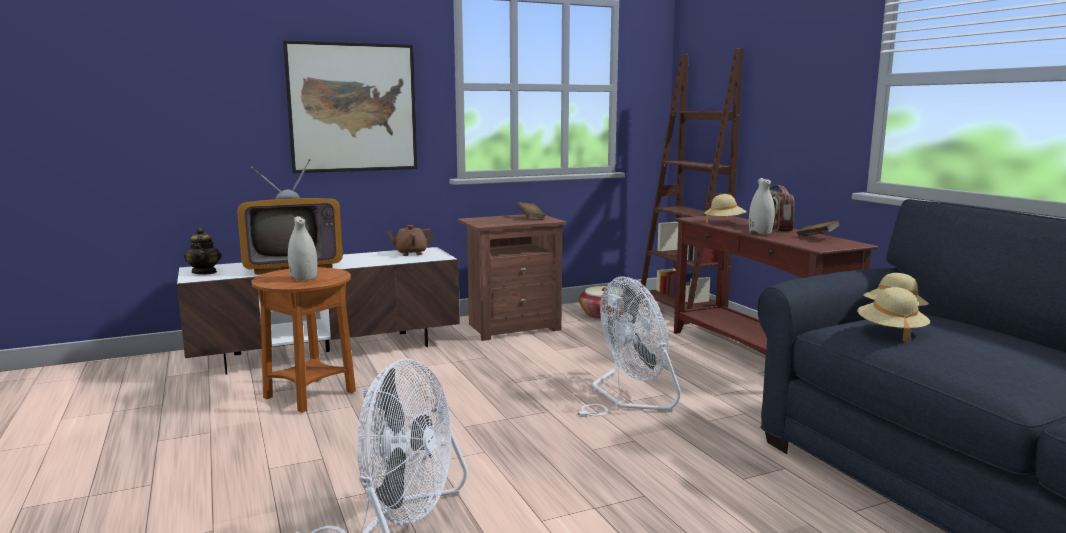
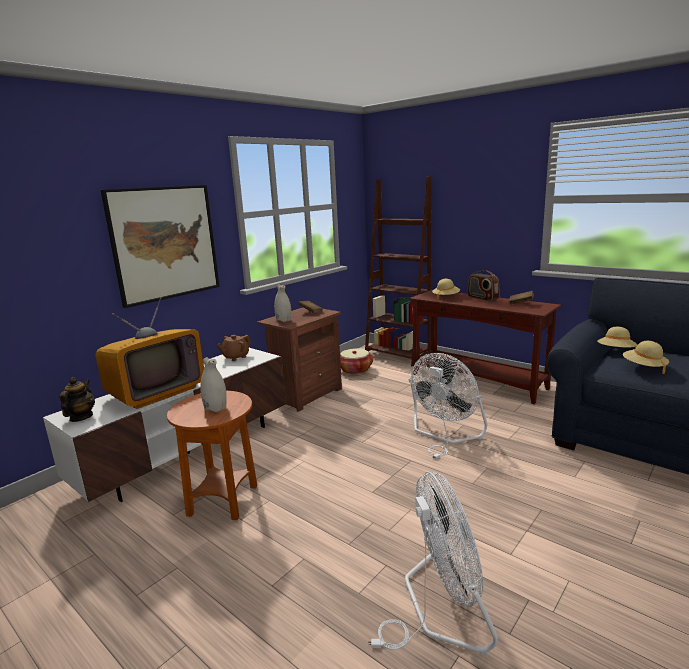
camera: 25 degrees left, 5 degrees up
(204, 272) = (81, 417): teapot -> teapot turned 135 degrees counterclockwise
(760, 233) = (484, 304): white vase -> white vase (283, 321)

